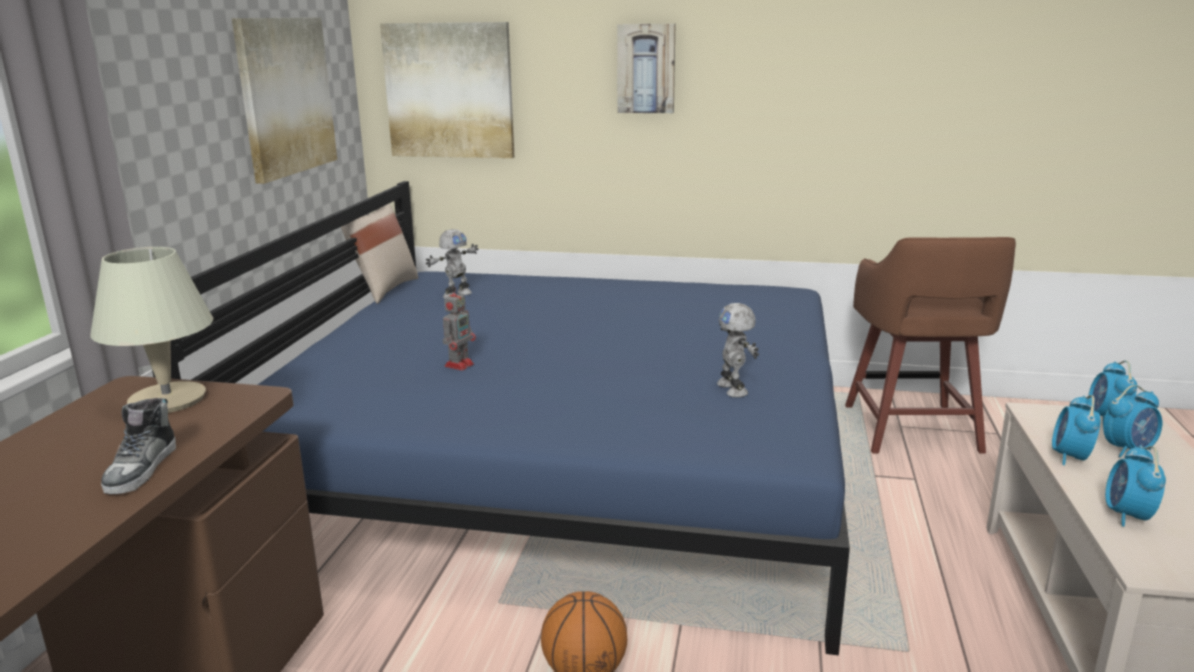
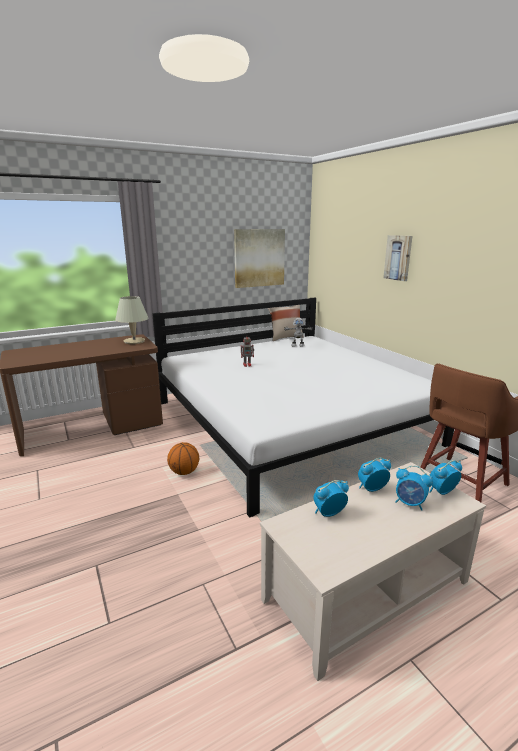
camera: 50 degrees right, 0 degrees up
(142, 469) = (97, 352): shoe -> none
(449, 90) = (333, 261): picture -> none
(564, 463) = (290, 421): blue bed -> white bed
(734, 389) = (302, 404): toy robot -> none

